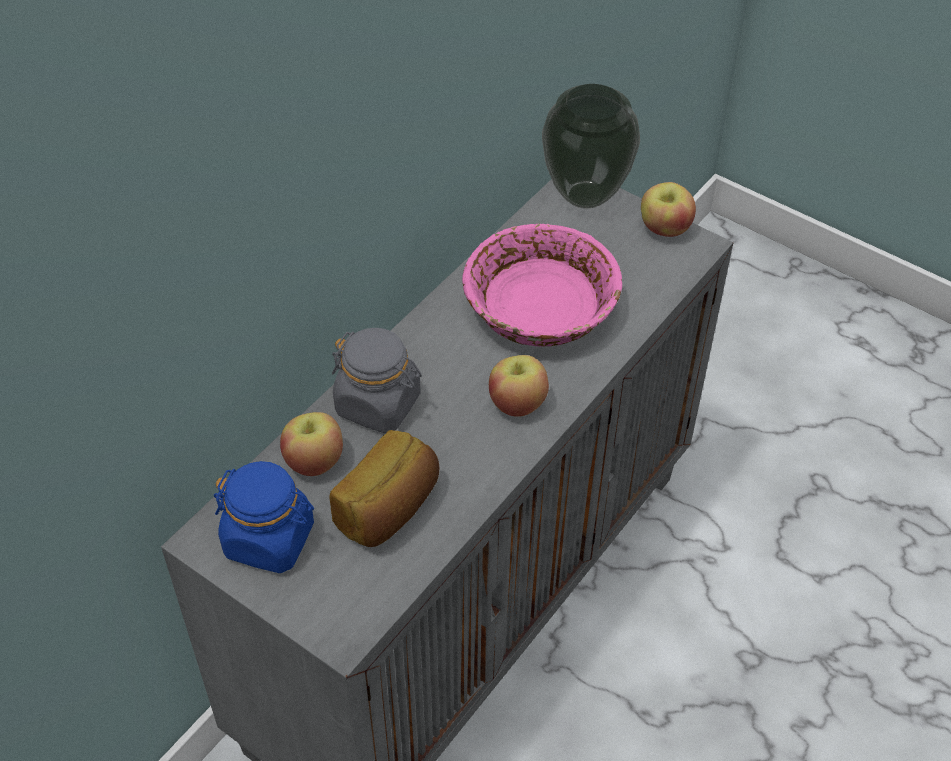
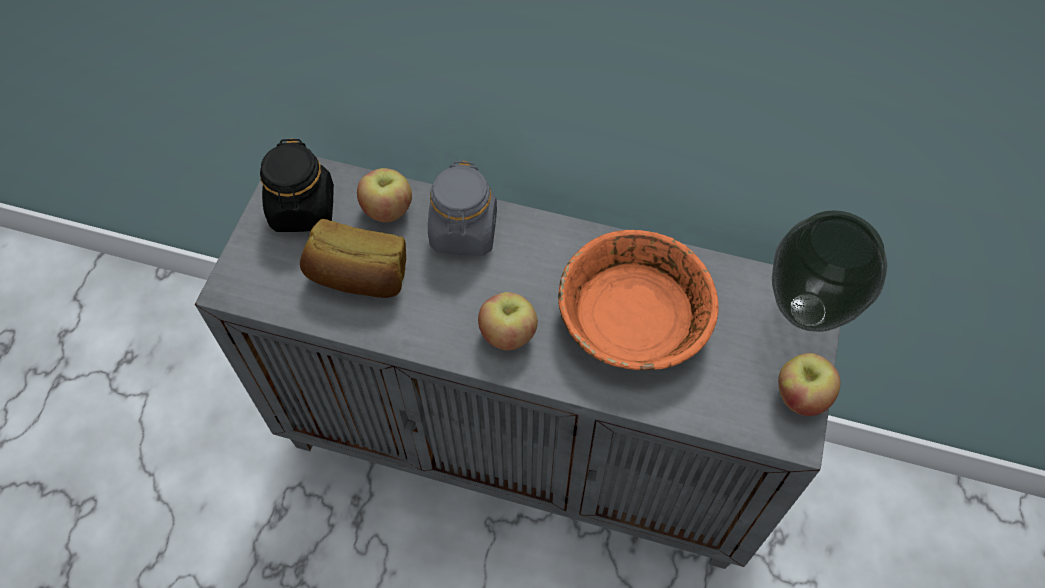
camera: 70 degrees right, 10 degrees up
(270, 539) = (303, 209): blue jar -> black jar
(540, 308) = (632, 317): pink bowl -> orange bowl

